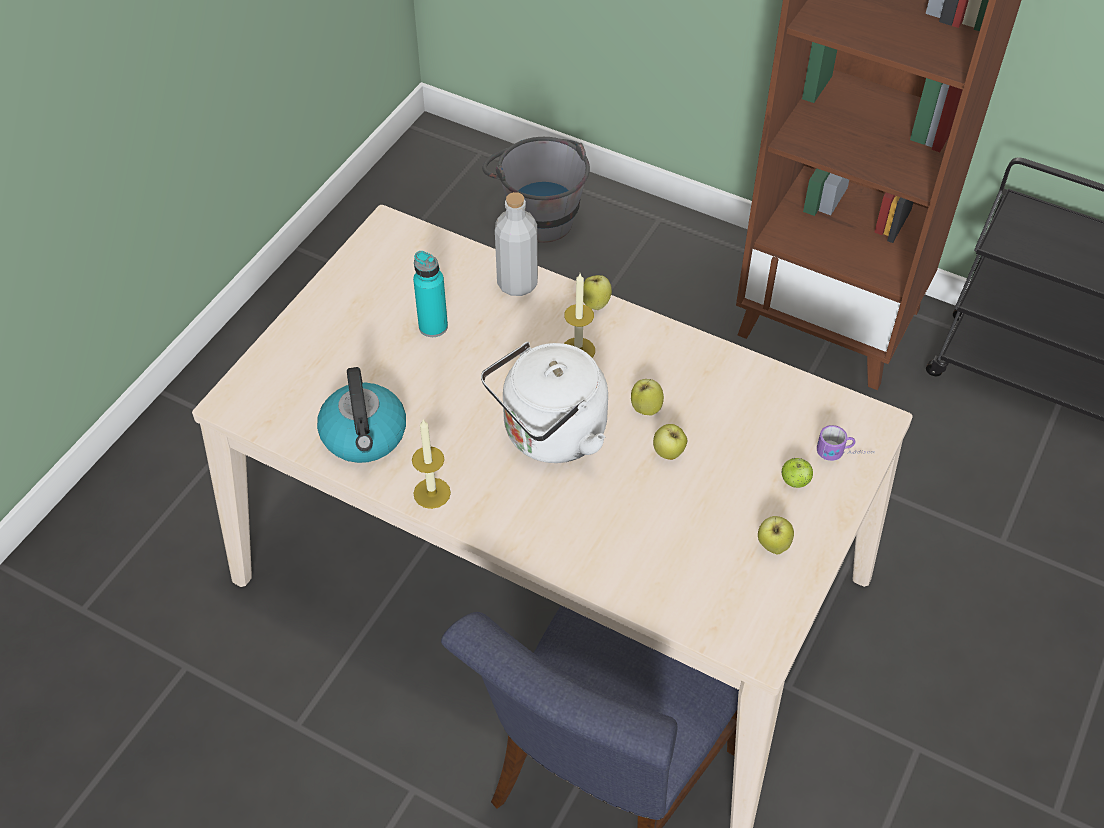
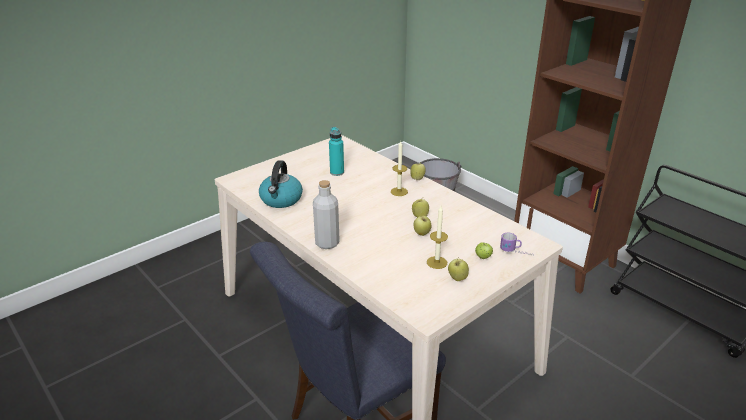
camera: 20 degrees right, 20 degrees down
(432, 493) = (297, 224): candle -> candle (437, 262)
(517, 283) = (384, 166): grey bottle -> grey bottle (327, 243)
(549, 436) = (366, 216): white kettle -> none

